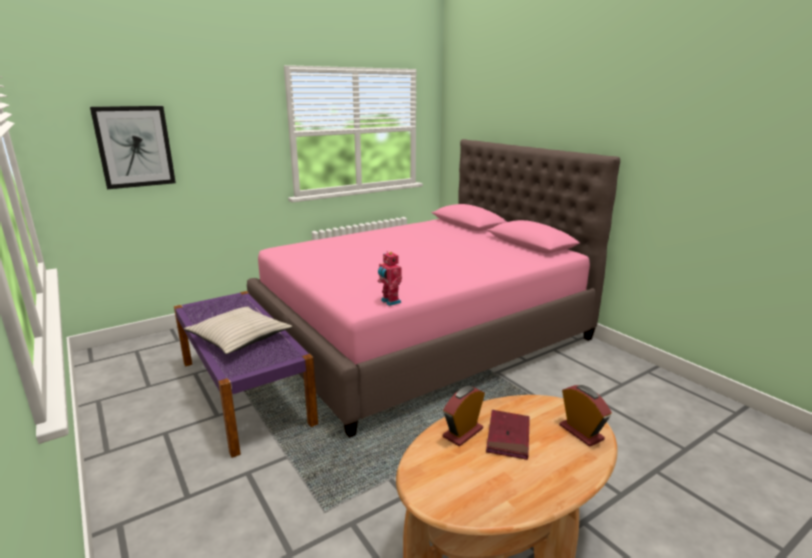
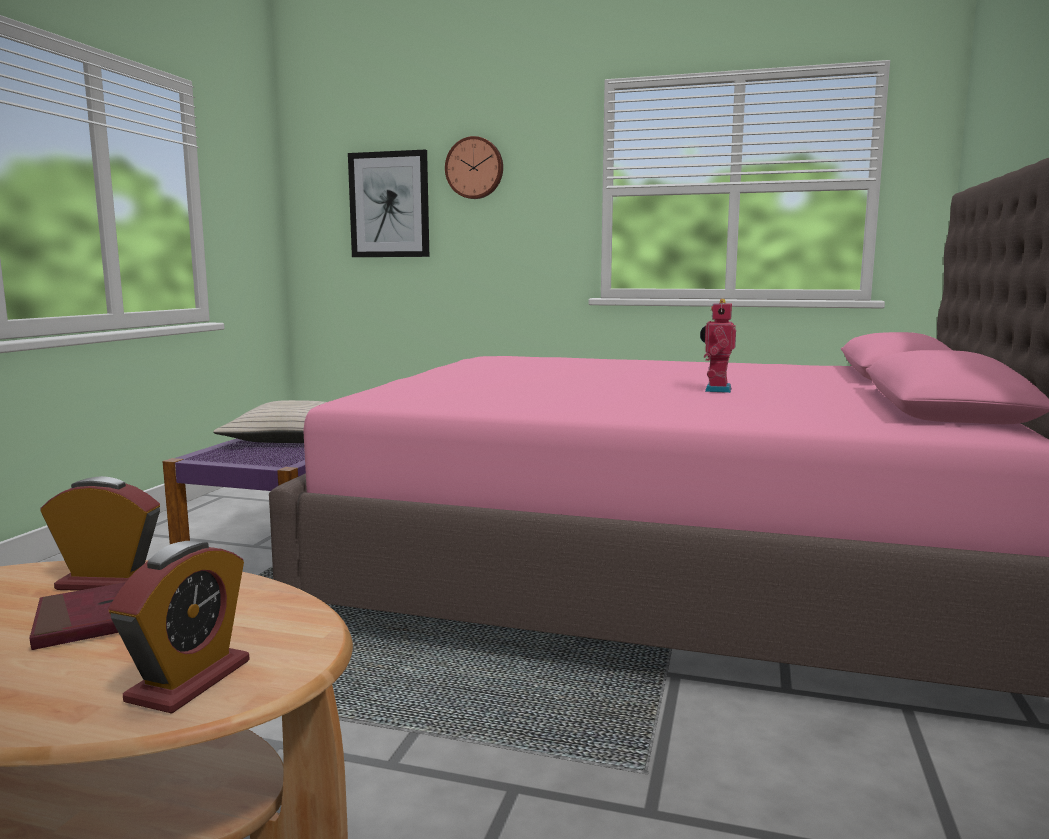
camera: 50 degrees right, 10 degrees down
(203, 119) = (475, 168): none -> wall clock
(389, 302) = (396, 403): toy robot -> toy robot (715, 390)

